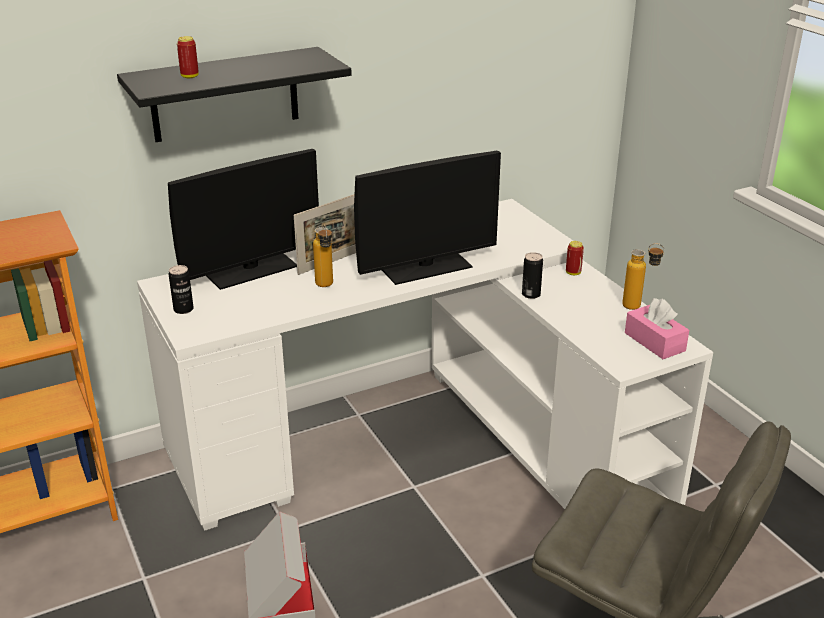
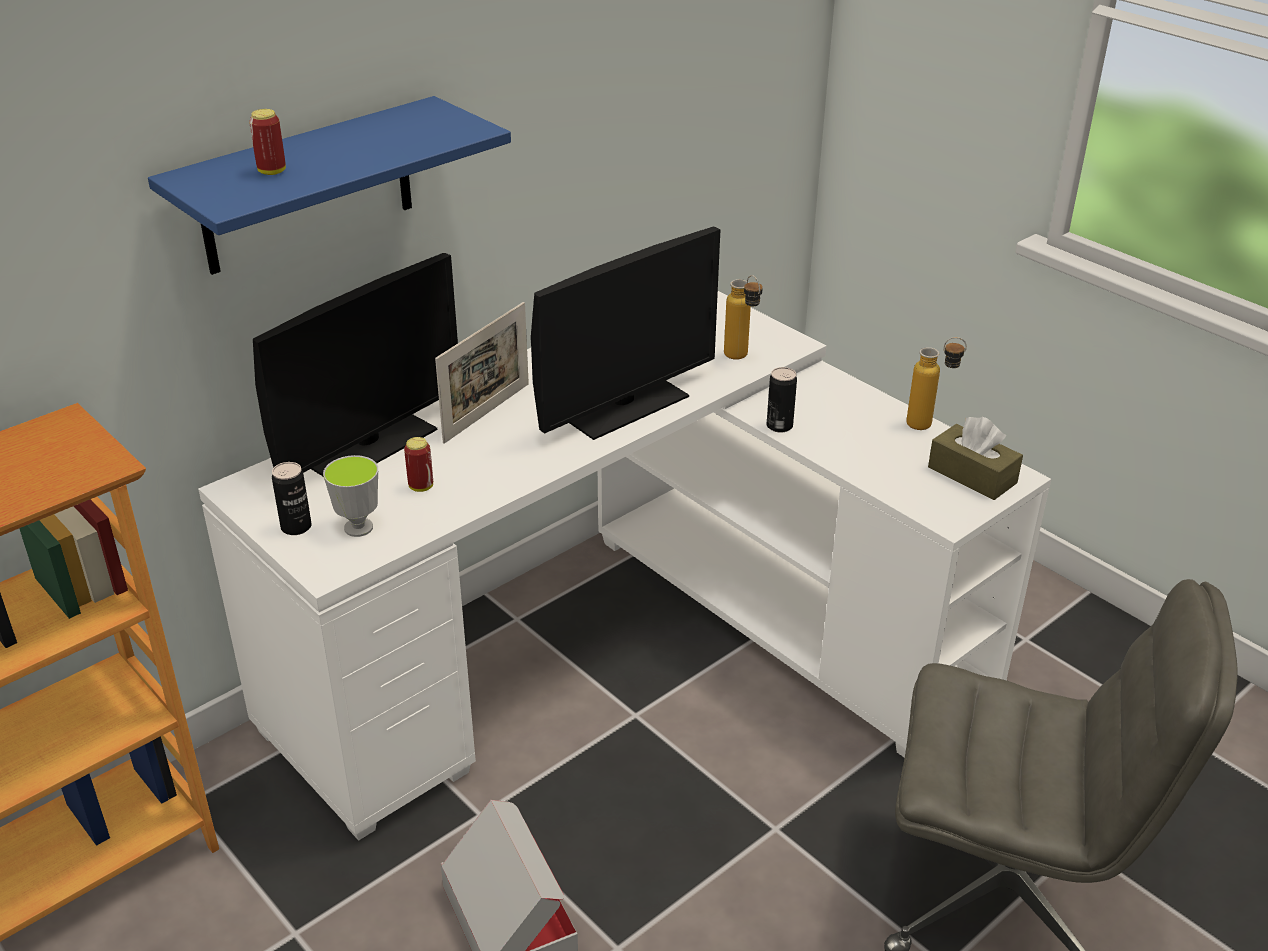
camera: 15 degrees left, 5 degrees up
(221, 315) = (358, 528): none -> cup
(225, 95) = (307, 187): black shelf -> blue shelf
(325, 287) = (494, 458): bottle -> bottle (741, 359)
(573, 273) = (821, 384): can -> can (421, 487)
(654, 342) = (972, 475): pink tissue box -> brown tissue box

